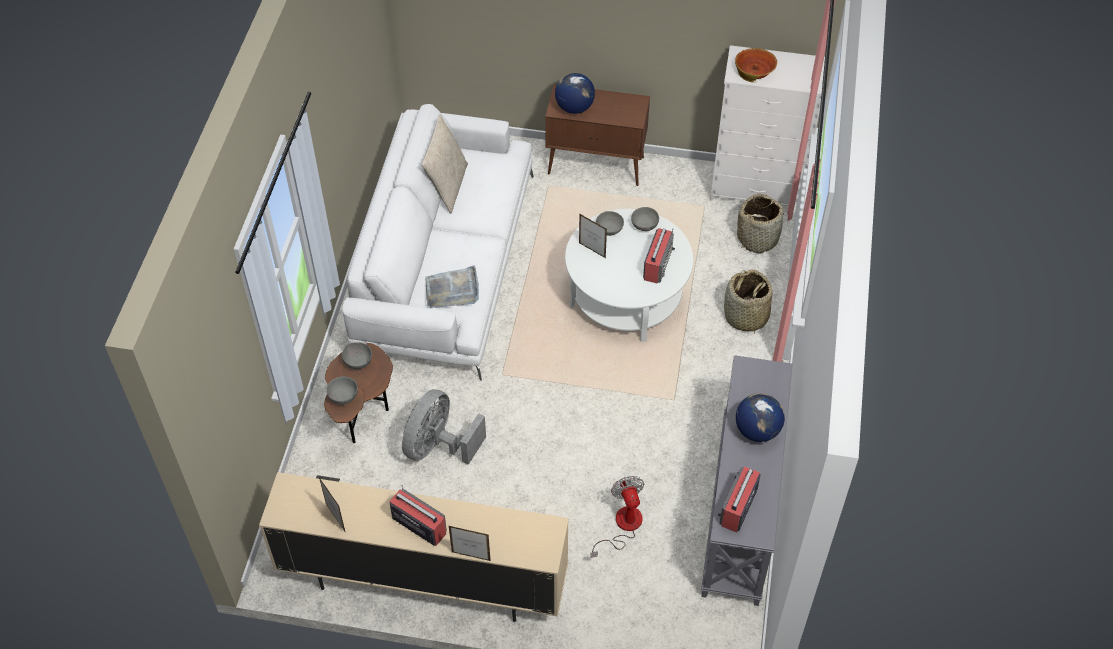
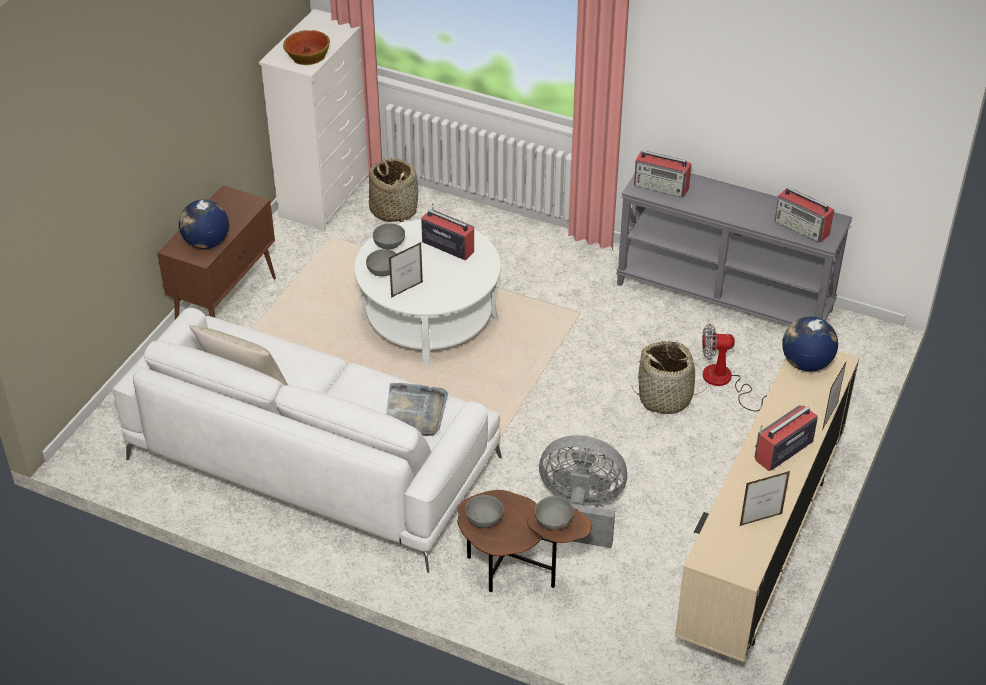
camera: 75 degrees left, 10 degrees down
(438, 446) = (582, 509): grey fan -> grey fan turned 150 degrees clockwise
(745, 316) = (492, 241): basket -> basket (665, 398)
(755, 384) = (662, 187): none -> radio
(757, 430) = (716, 197): globe -> globe (806, 363)

